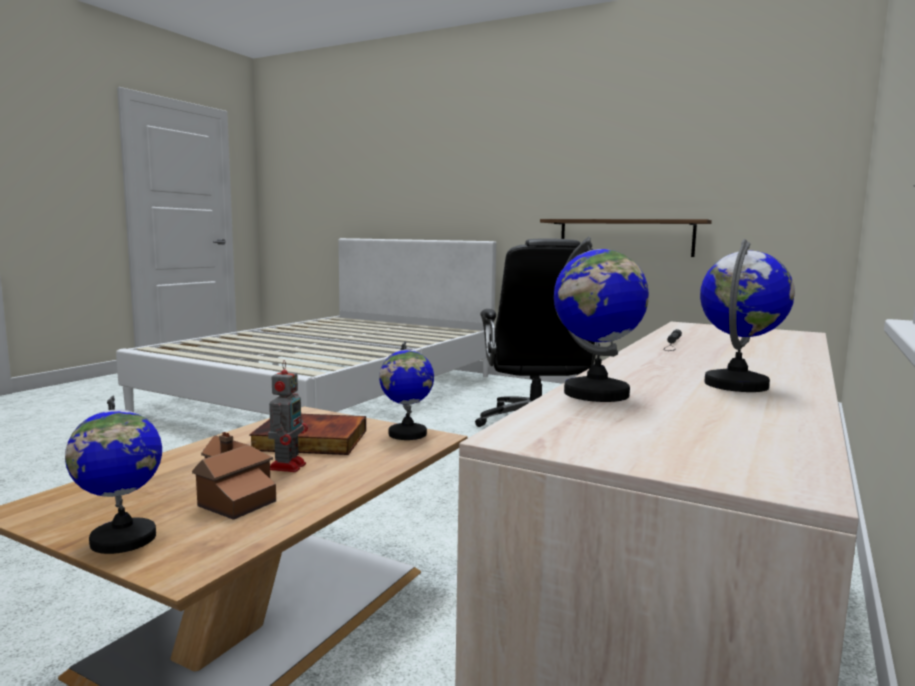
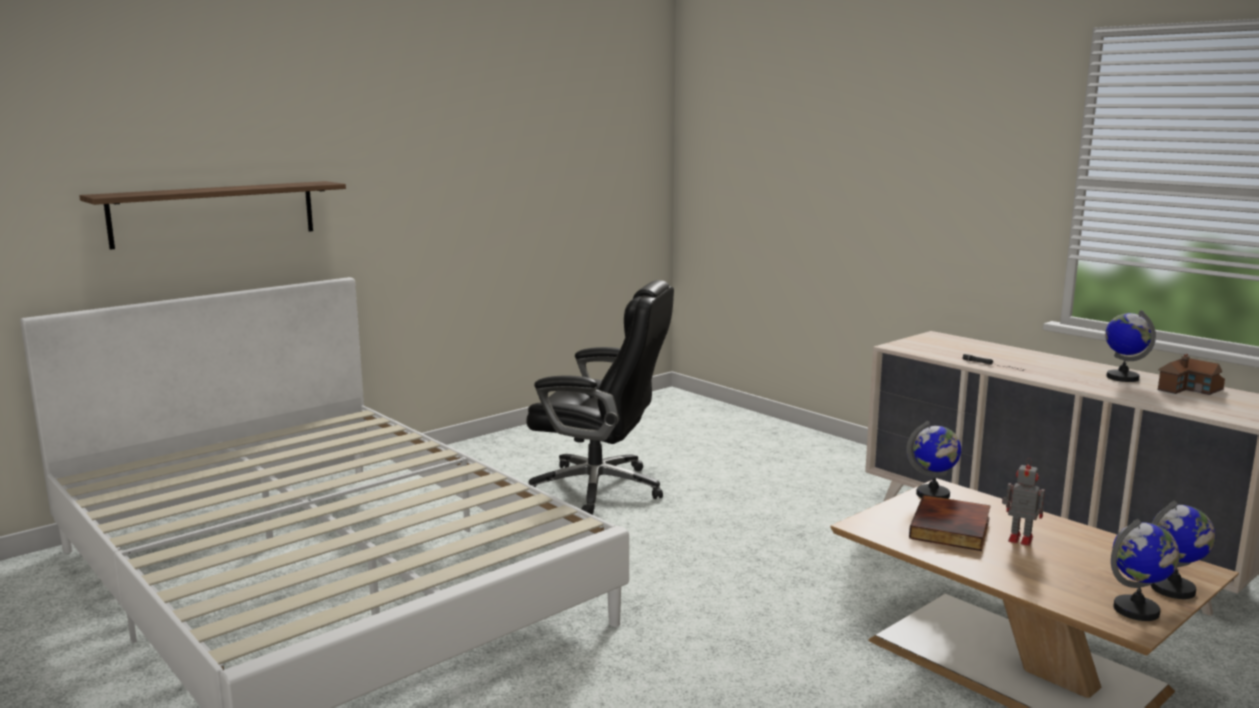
camera: 70 degrees left, 5 degrees up
(232, 496) = (1088, 558): toy house -> toy house (1189, 389)
(596, 394) = (1159, 400): globe -> globe (1137, 610)
(625, 237) = (501, 249): shelf -> shelf (214, 213)

